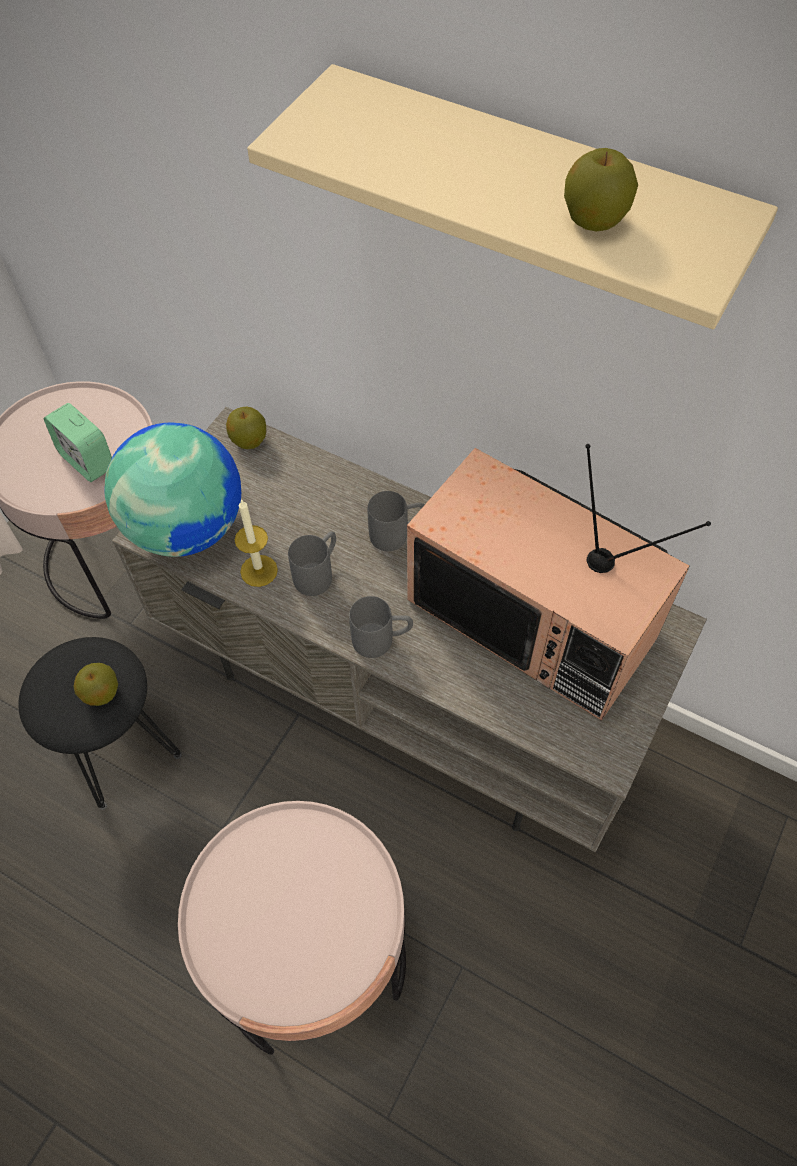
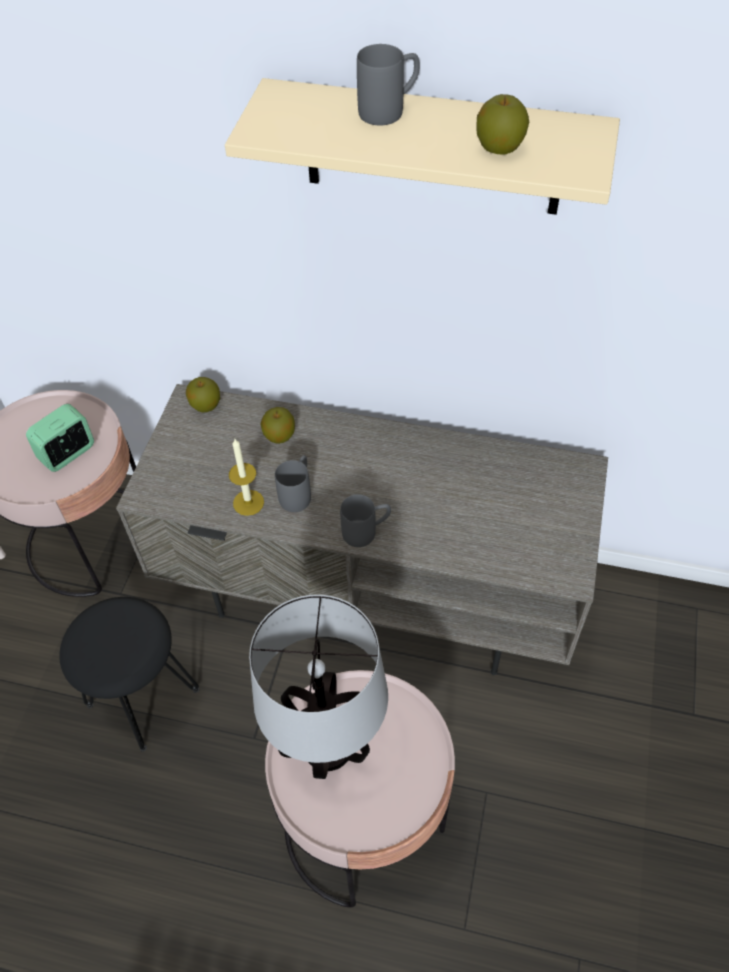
camera: 15 degrees left, 5 degrees down
(87, 461) = (68, 453): alarm clock -> alarm clock turned 105 degrees clockwise
(102, 693) = (134, 640): apple -> apple (279, 436)
(186, 526) = (176, 482): globe -> none
(262, 886) = (329, 746): none -> table lamp
(397, 534) = (351, 449): grey mug -> grey mug (389, 110)
(536, 617) = (481, 486): television -> none

